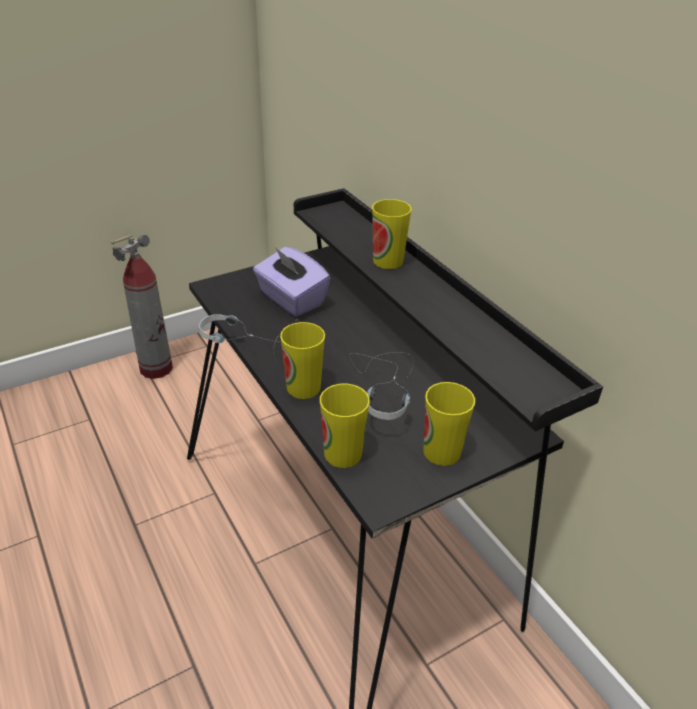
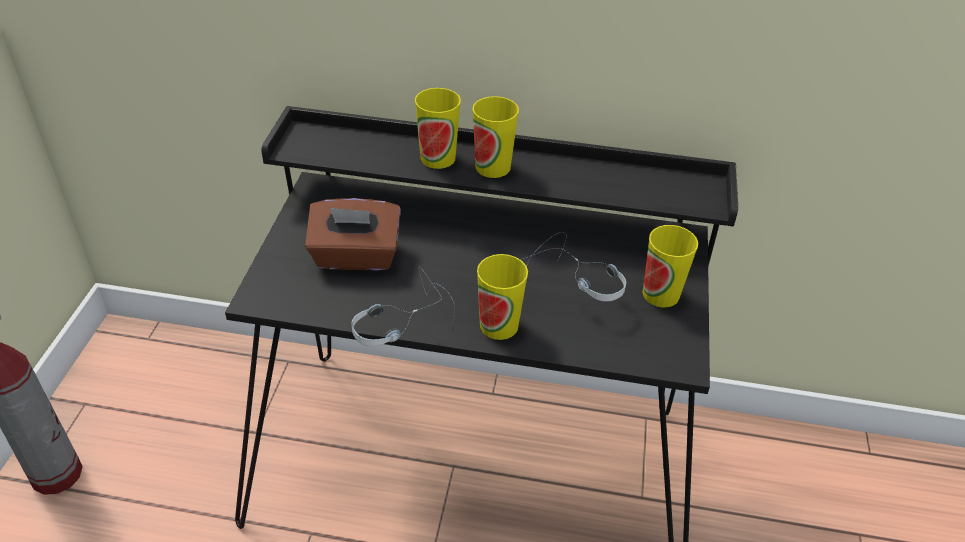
camera: 50 degrees left, 5 degrees up
(291, 299) = (355, 257): purple tissue box -> brown tissue box
(343, 454) = (609, 351): cup -> cup (493, 167)

